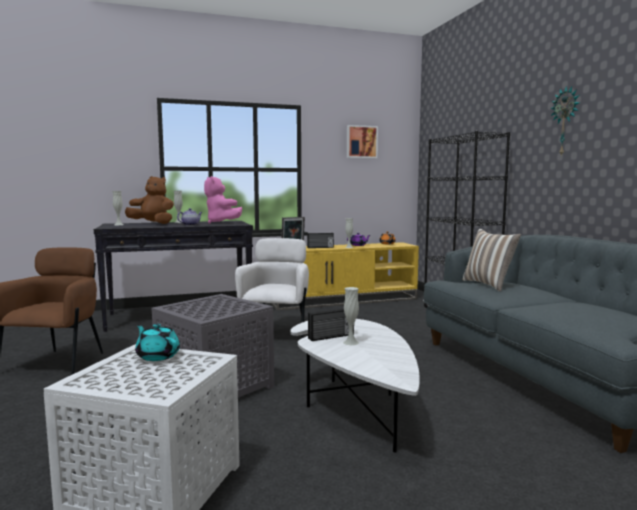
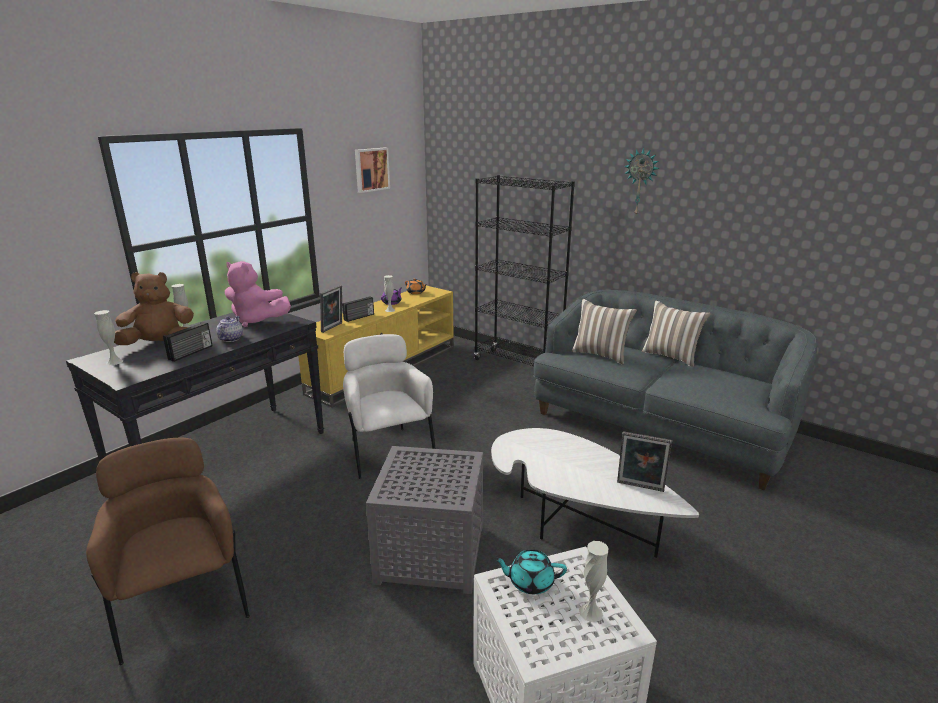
camera: 35 degrees left, 15 degrees up
(331, 337) = (549, 466): radio -> radio (191, 353)
(351, 342) = (575, 469): white vase -> white vase (591, 612)
(388, 364) = (640, 487): none -> picture frame
(573, 297) = (671, 356): none -> pillow

